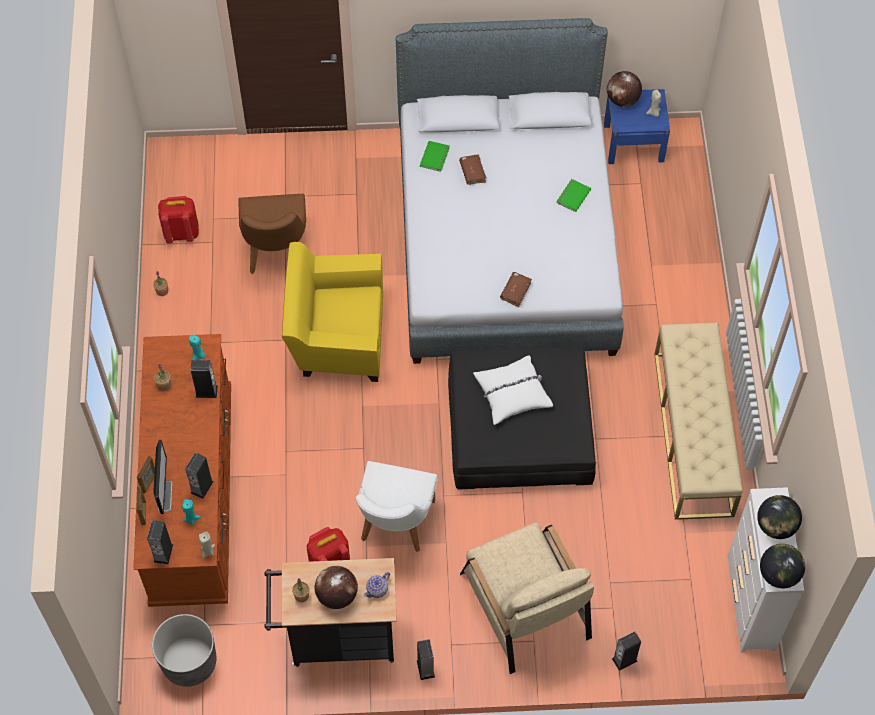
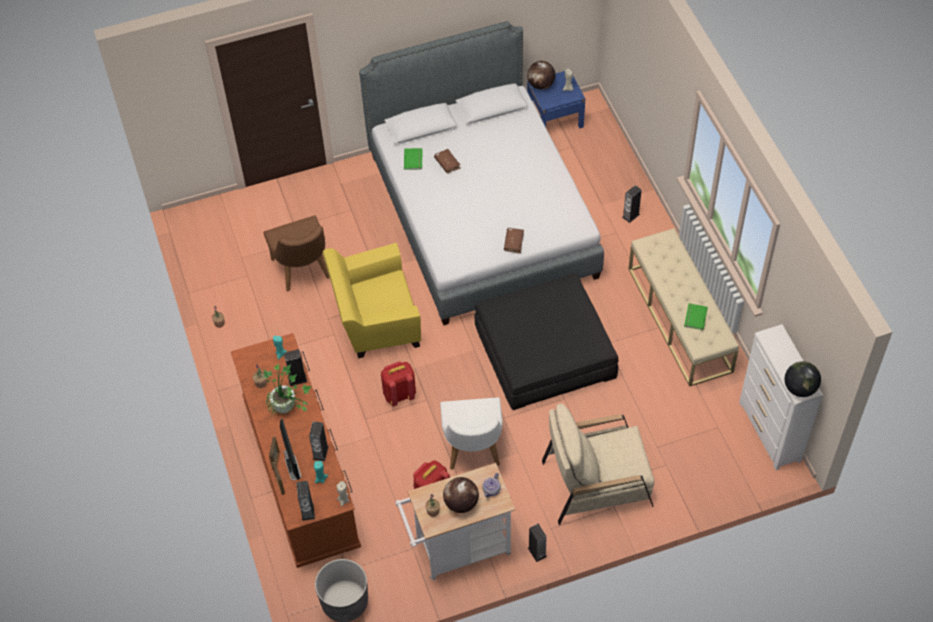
camera: 15 degrees left, 5 degrees down
(181, 233) = (219, 275): red backpack -> red backpack (399, 394)
(184, 424) = (288, 408): none -> potted plant
(336, 638) = (457, 549): black cart -> white cart
(512, 393) = (536, 321): white pillow -> none
(524, 605) = (597, 483): beige armchair -> beige armchair turned 120 degrees clockwise
(572, 196) = (531, 162): green book -> green book (694, 317)
(624, 660) = (689, 501): speaker -> speaker (630, 215)
(775, 526) = (784, 354): globe -> none

